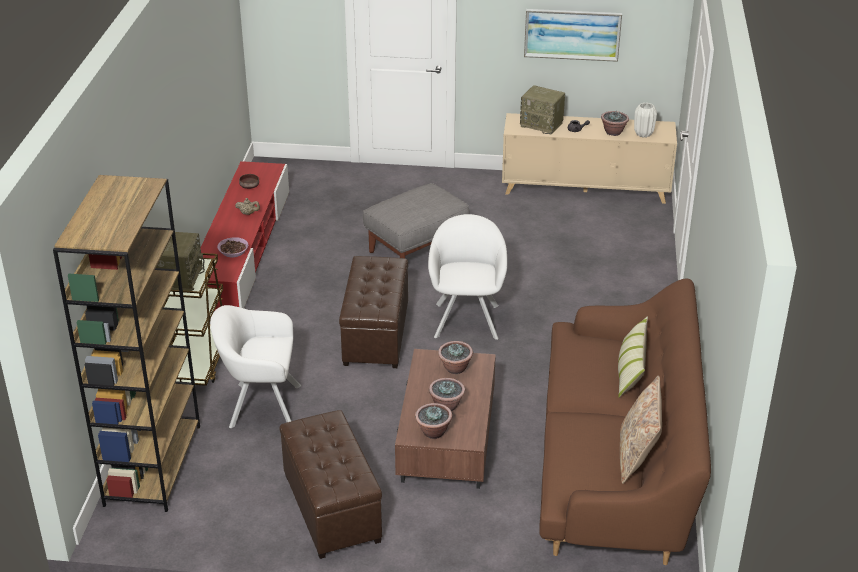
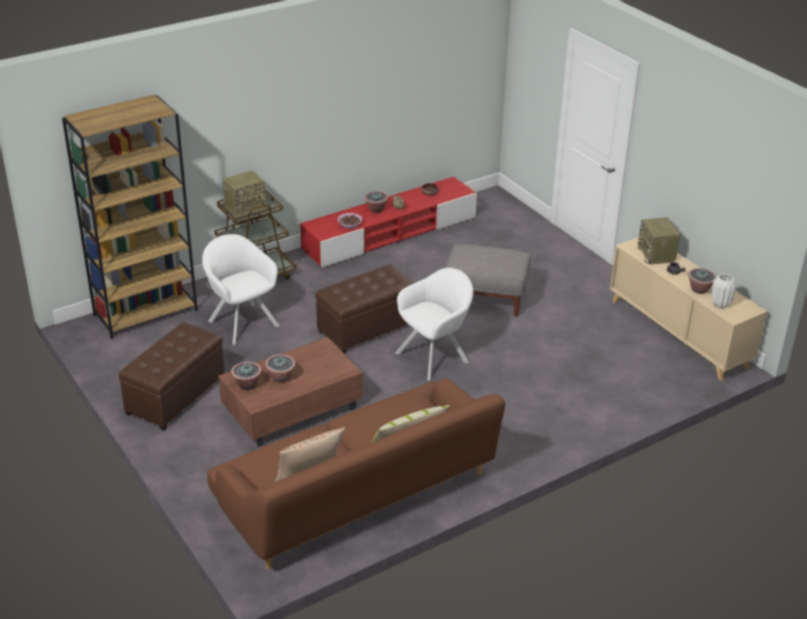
camera: 50 degrees right, 0 degrees up
(455, 368) = (325, 363): potted plant -> potted plant (376, 209)
(572, 34) = (706, 184): picture -> none

